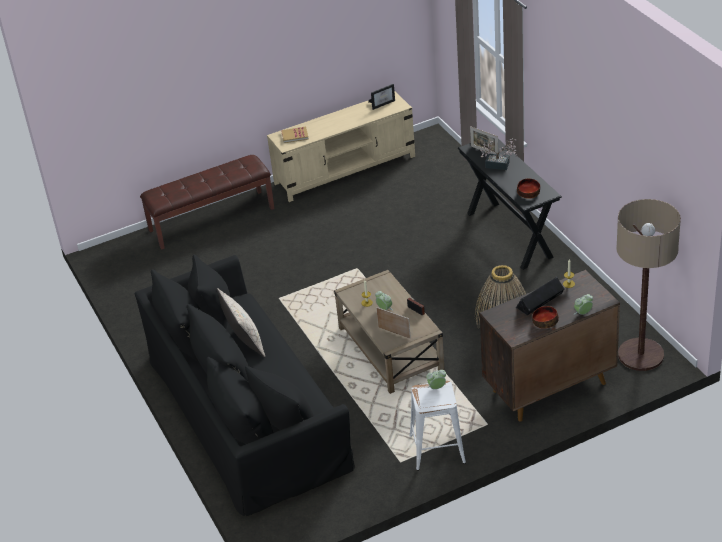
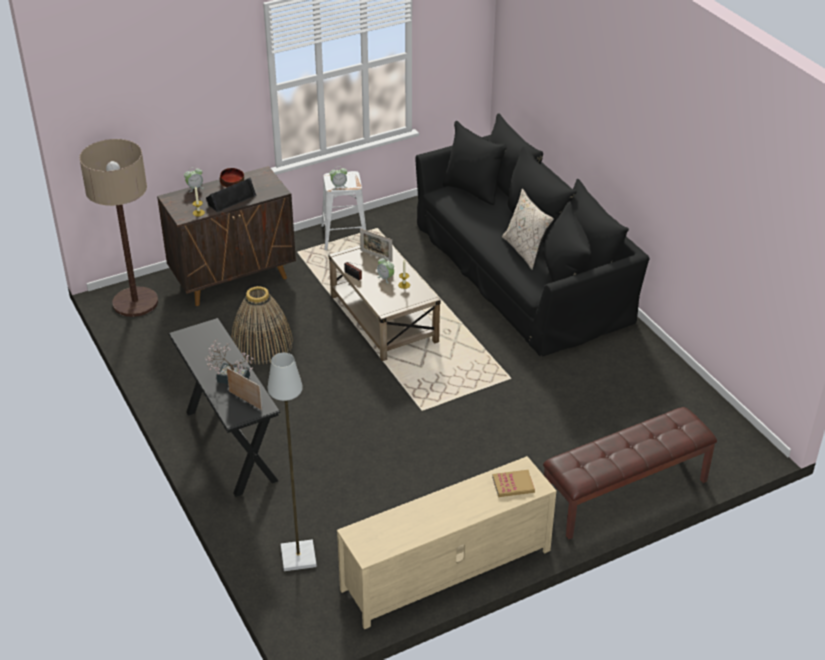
camera: 175 degrees right, 0 degrees up
(382, 103) = (382, 541): picture frame -> none
(445, 171) = (297, 556): none -> grey floor lamp
(528, 193) = (206, 337): bowl -> none

